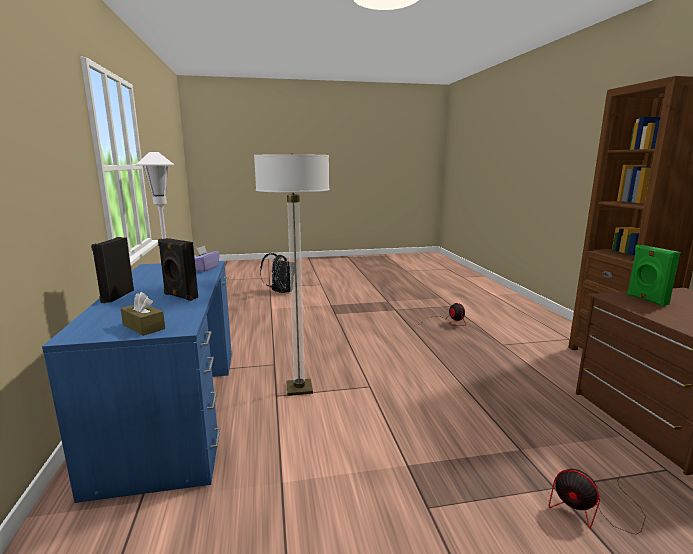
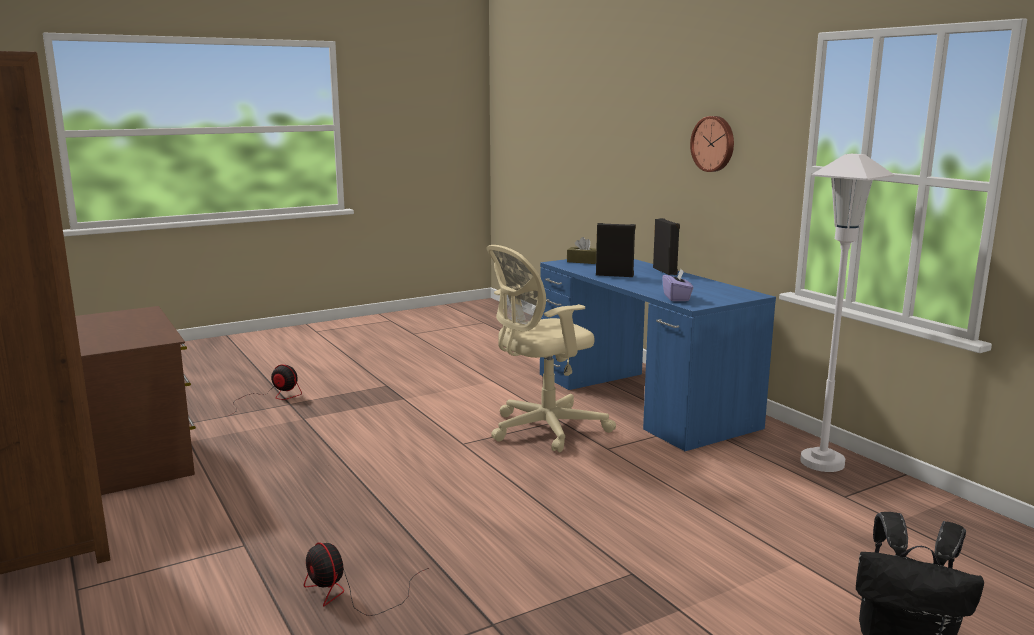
camera: 160 degrees right, 0 degrees up
(47, 151) = (714, 144): none -> wall clock
(299, 388) = (543, 429): floor lamp -> beige office chair
(646, 300) = (123, 339): green speaker -> none

